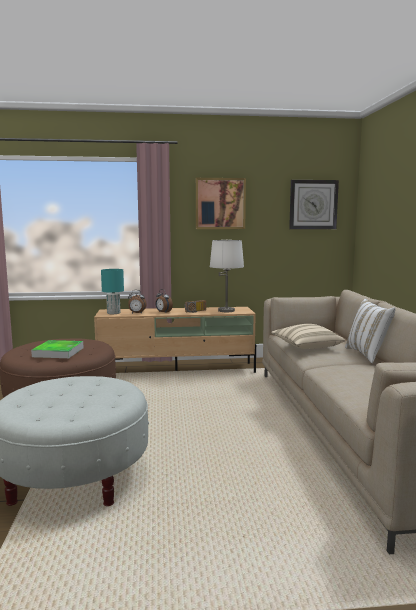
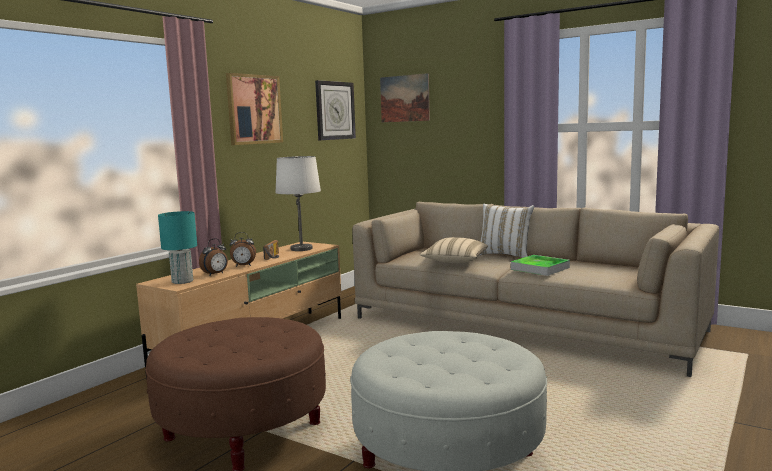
camera: 50 degrees left, 0 degrees up
(58, 352) = (251, 341): tray -> tray (540, 268)
(376, 193) = (404, 98): none -> picture

